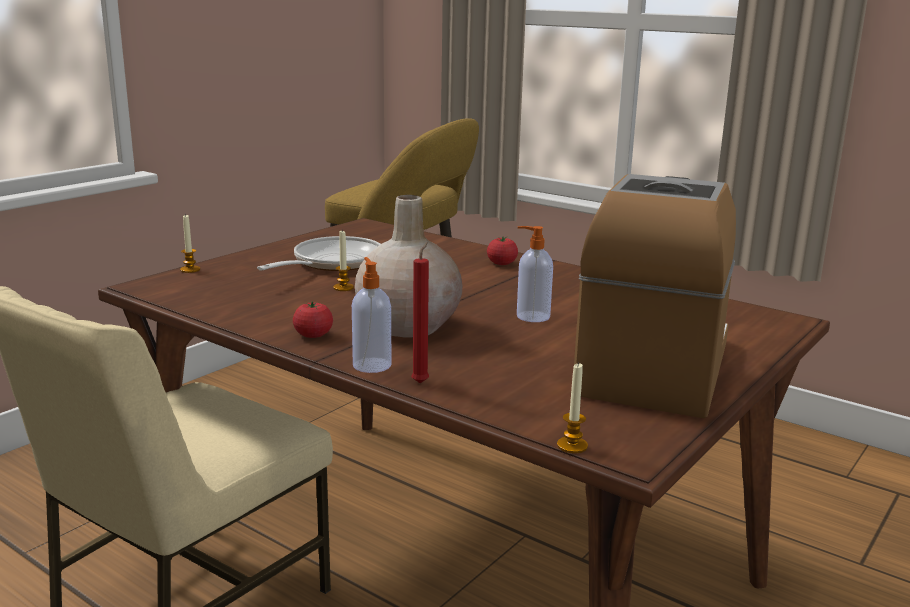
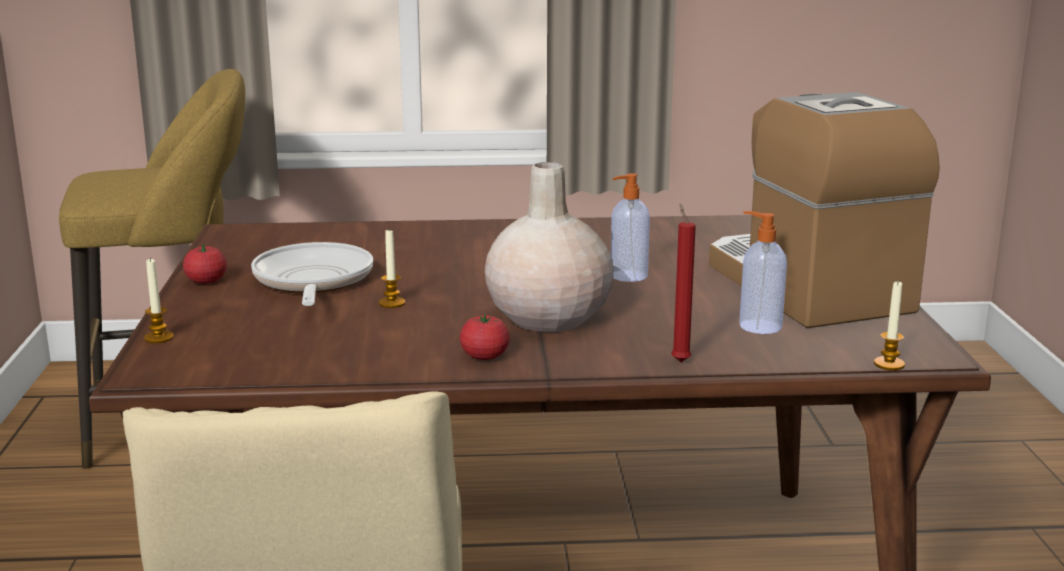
camera: 40 degrees left, 0 degrees up
(371, 365) = (604, 362): soap dispenser -> soap dispenser (758, 326)
(501, 263) = (483, 235): tomato -> tomato (206, 281)

